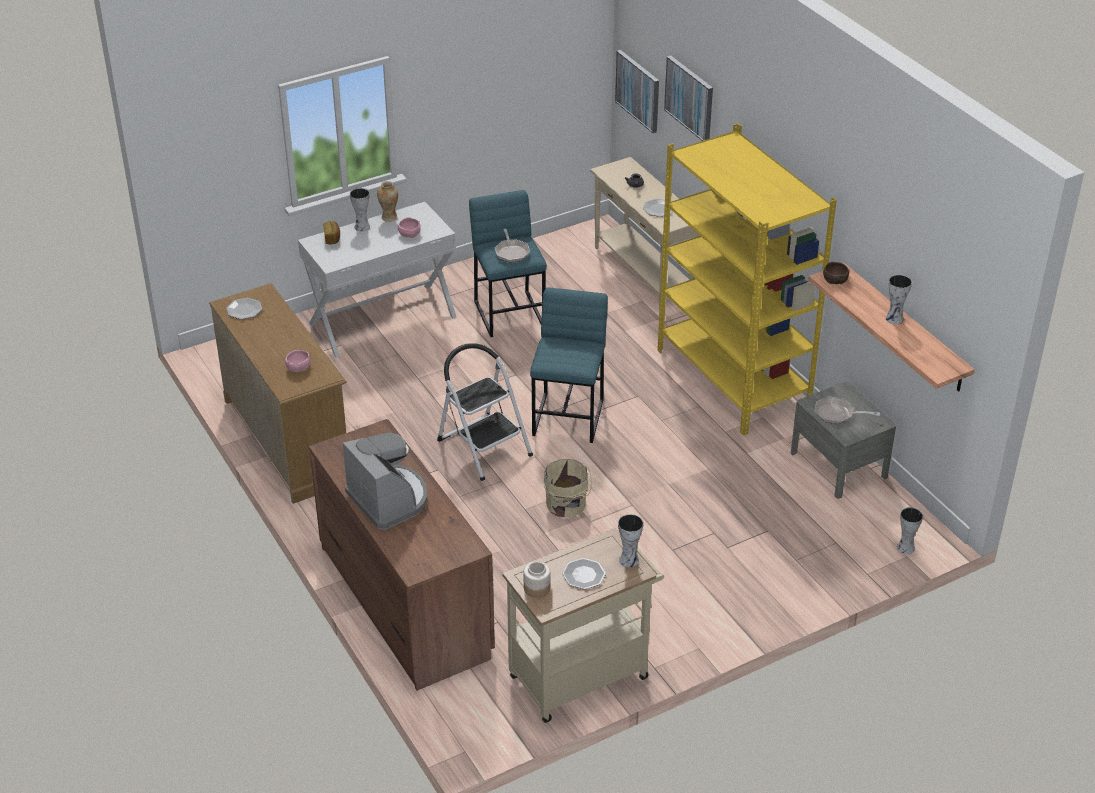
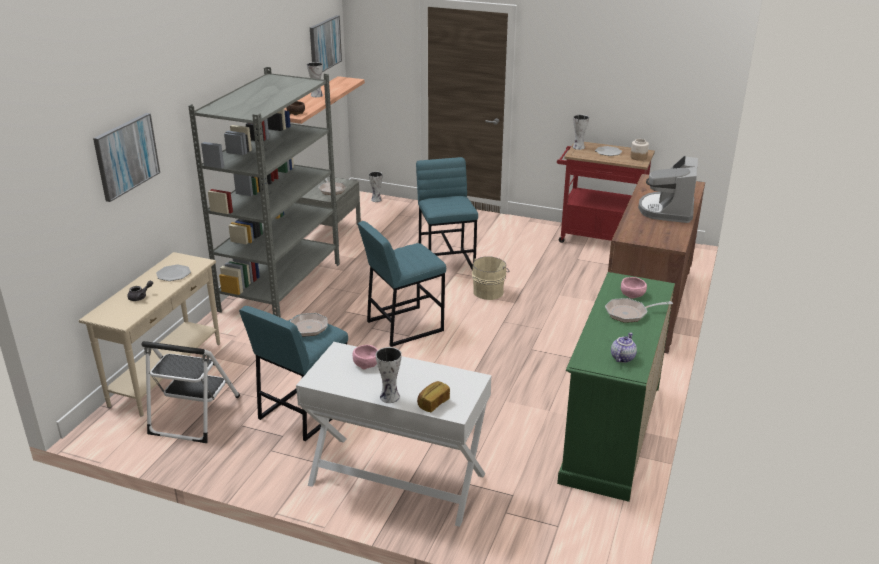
camera: 130 degrees left, 10 degrees down
(244, 309) = (622, 357): plate -> teapot
(280, 348) = (629, 313): none -> frying pan
(288, 439) = (610, 433): brown cabinet -> green cabinet
(389, 217) = (352, 390): vase -> none
(483, 446) = (482, 343): step ladder -> step ladder (192, 417)
(582, 676) = (597, 239): beige cart -> red cart
(638, 90) = (63, 233): picture -> picture (324, 44)
(665, 512) = (446, 262): none -> blue stool
(732, 379) = (281, 286): yellow bookcase -> grey bookcase

